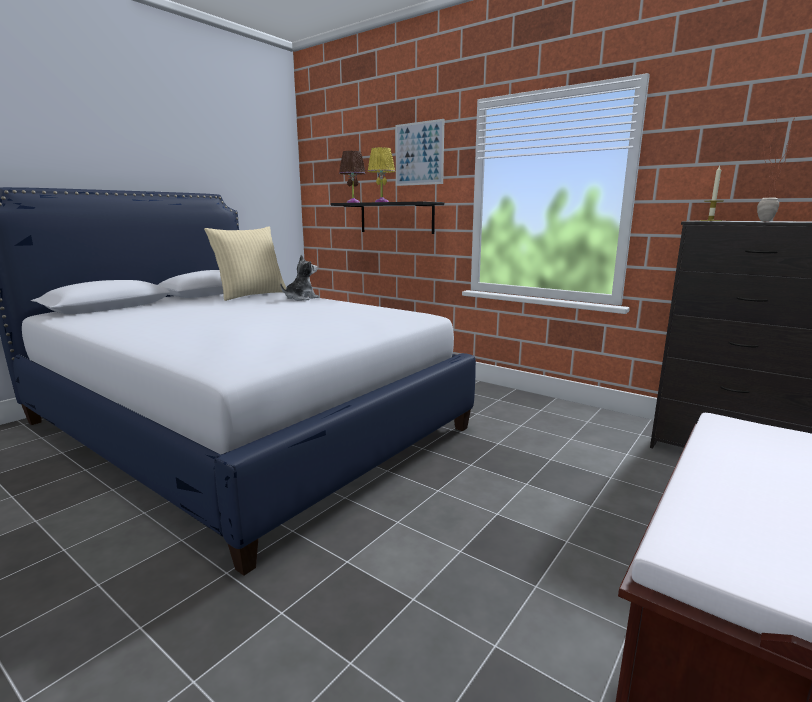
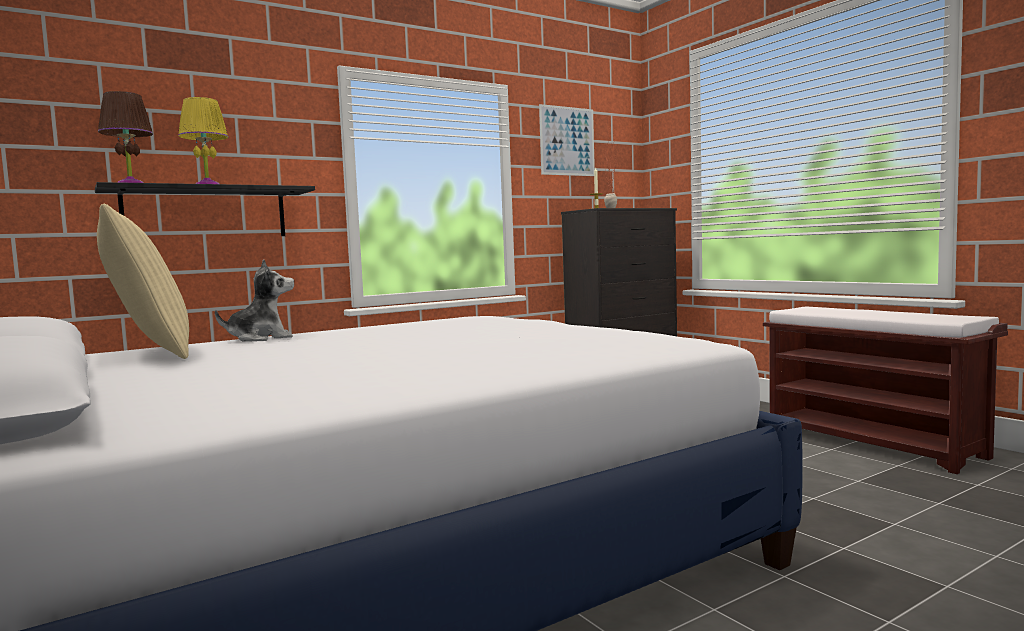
camera: 70 degrees left, 10 degrees down
(301, 298) = (261, 338): plush toy -> plush toy turned 90 degrees clockwise
(419, 154) = (246, 119): picture -> picture (567, 141)

